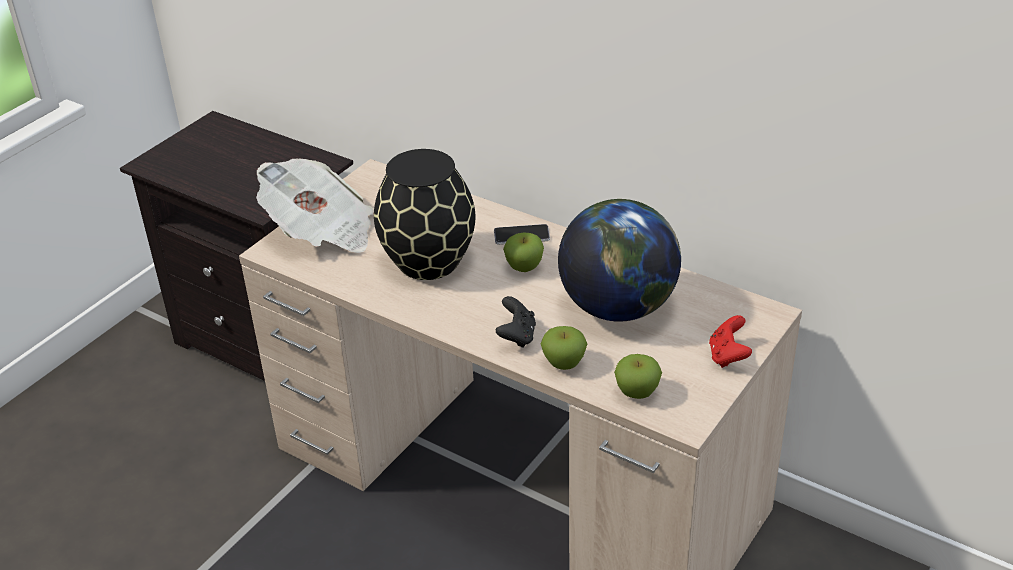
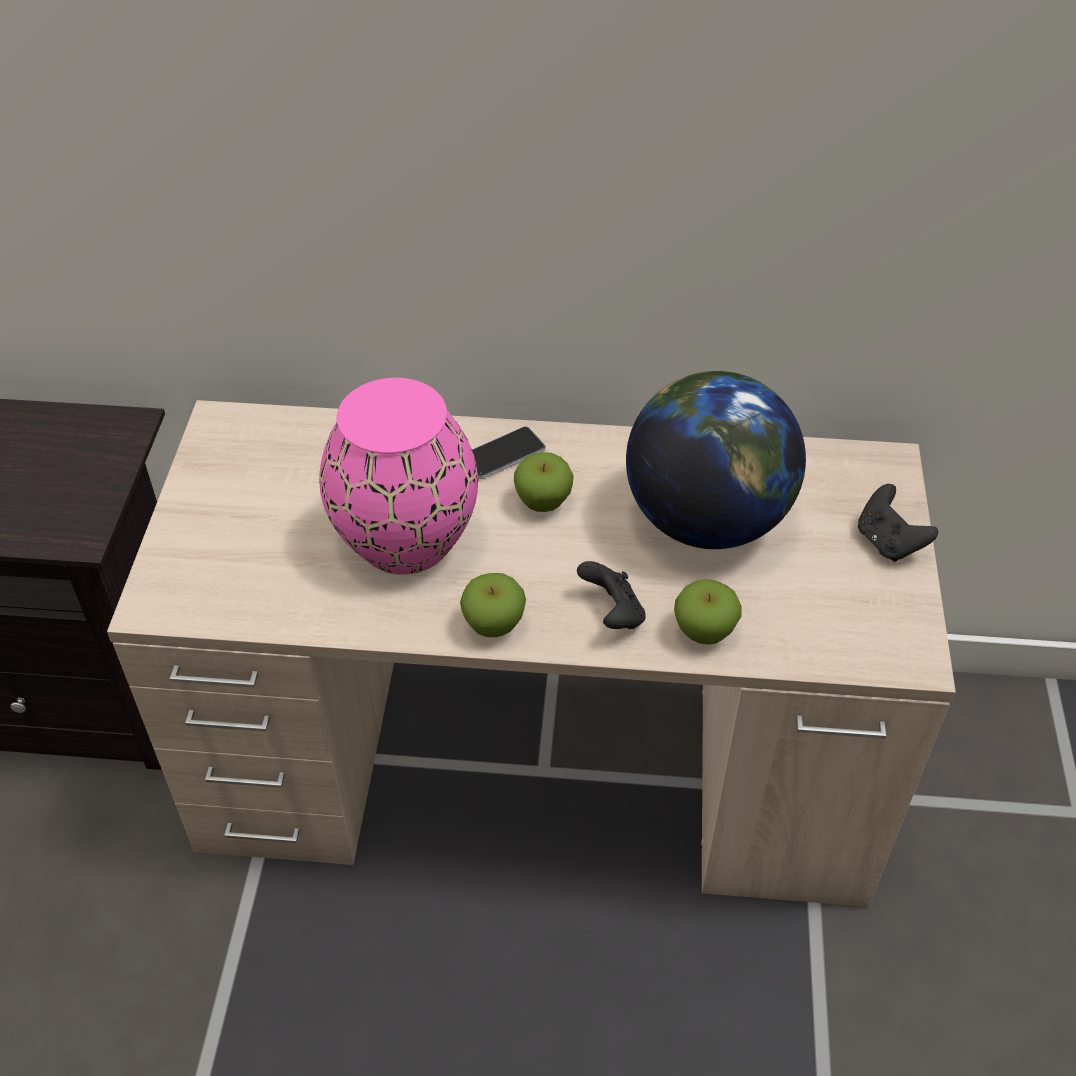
camera: 30 degrees left, 10 degrees up
(321, 231) = (210, 545): newspaper -> none
(429, 261) = (405, 538): black vase -> pink vase
(637, 393) = (824, 639): apple -> apple (493, 625)
(728, 356) = (888, 542): red game controller -> black game controller

